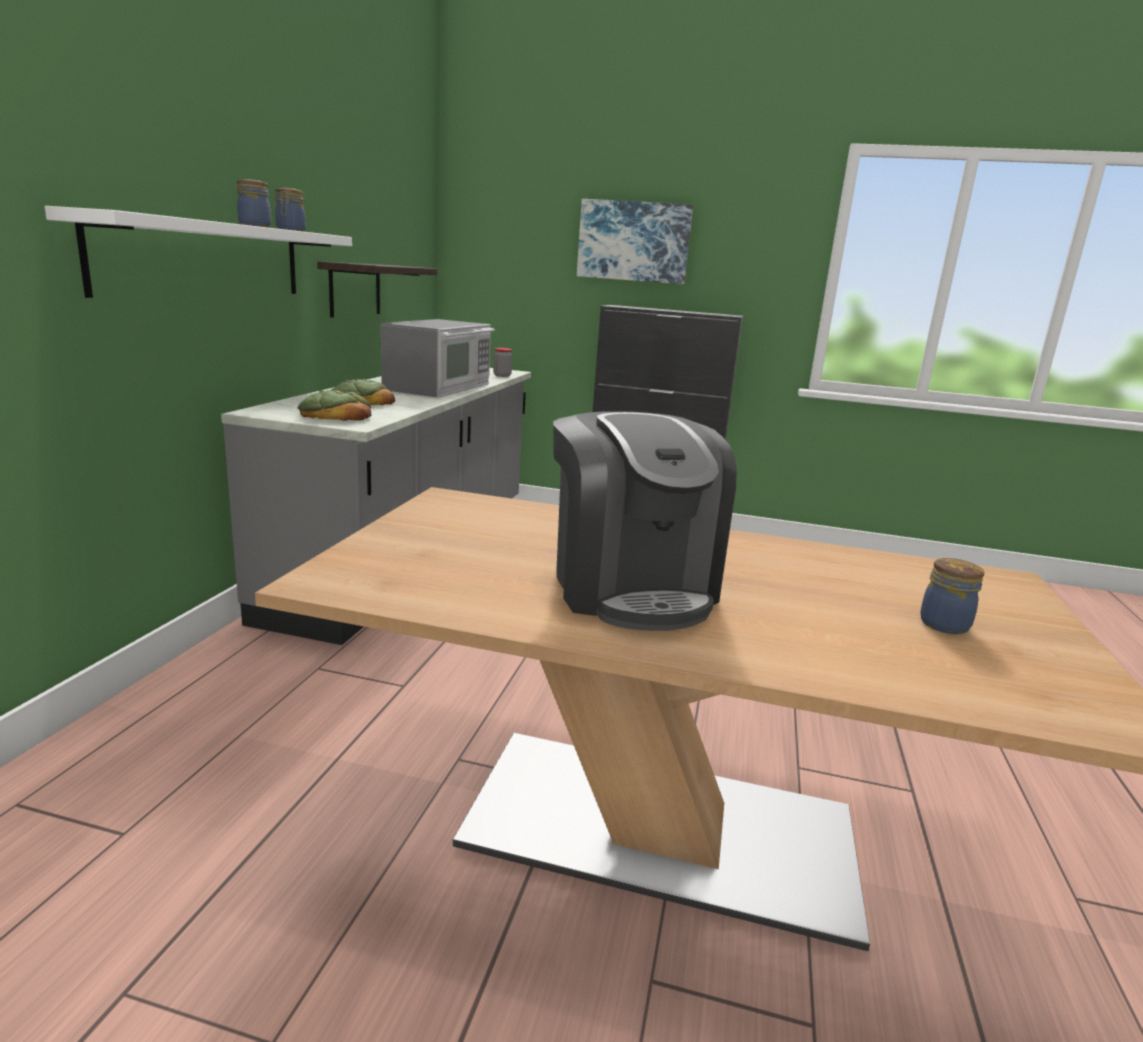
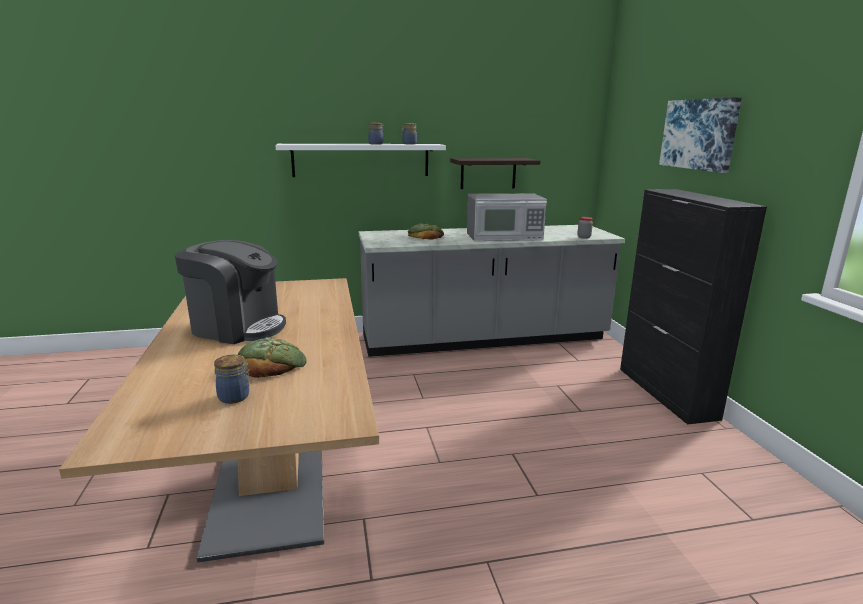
camera: 65 degrees right, 0 degrees up
(336, 416) = (387, 239): bread -> bread (271, 363)
(631, 587) = (237, 327): coffee machine -> coffee machine turned 120 degrees counterclockwise

